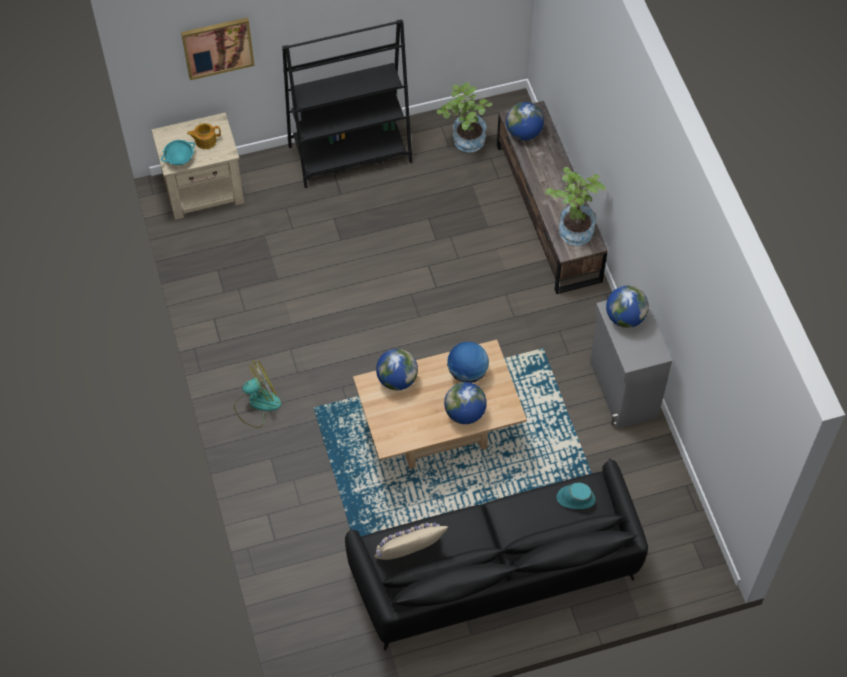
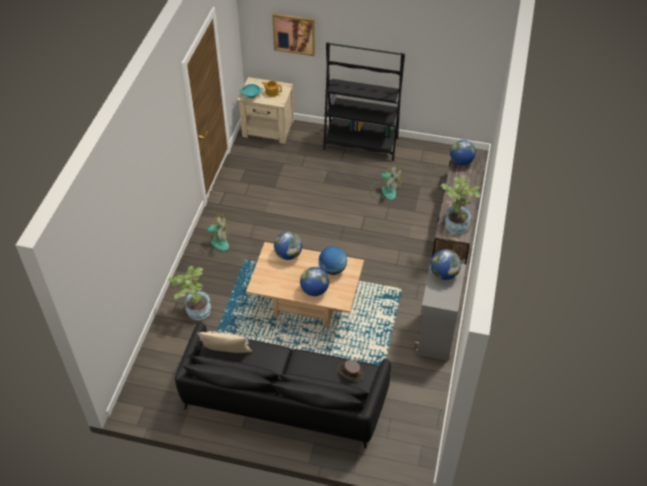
camera: 30 degrees right, 10 degrees down
(430, 214) = (385, 190): none -> fan
(464, 142) = (431, 163): potted plant -> potted plant (194, 310)
(575, 498) = (350, 372): turquoise hat -> brown hat

